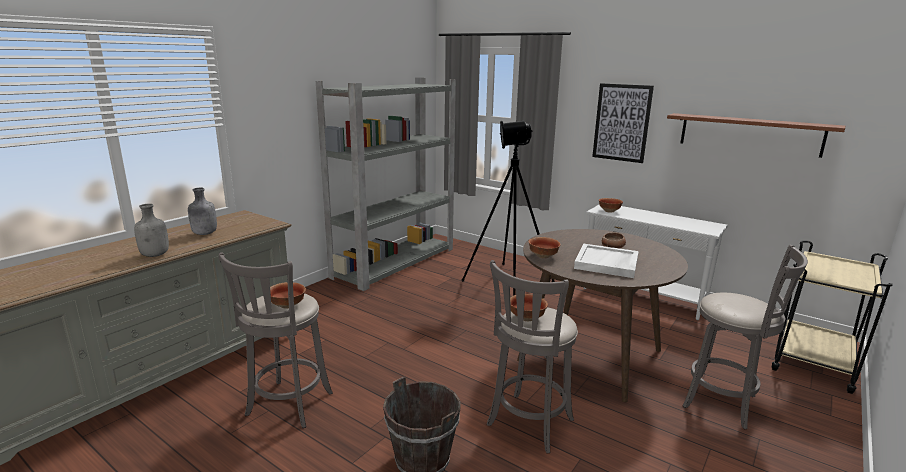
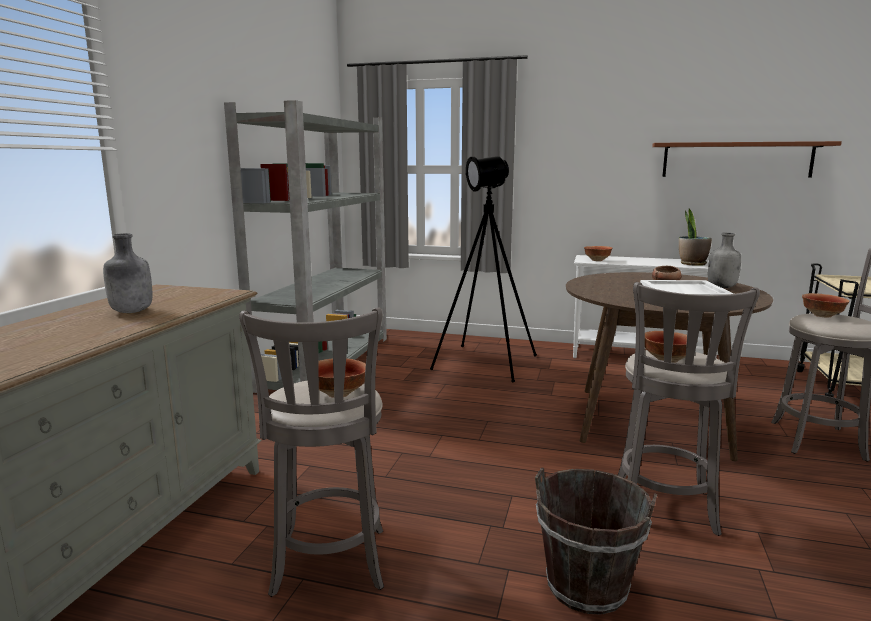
camera: 20 degrees left, 5 degrees down
(156, 255) = (80, 342): grey bottle -> grey bottle (722, 287)
(543, 256) = (610, 297): bowl -> bowl (822, 315)
(621, 122) = (592, 159): picture -> none
(689, 225) = (692, 264): none -> potted plant

